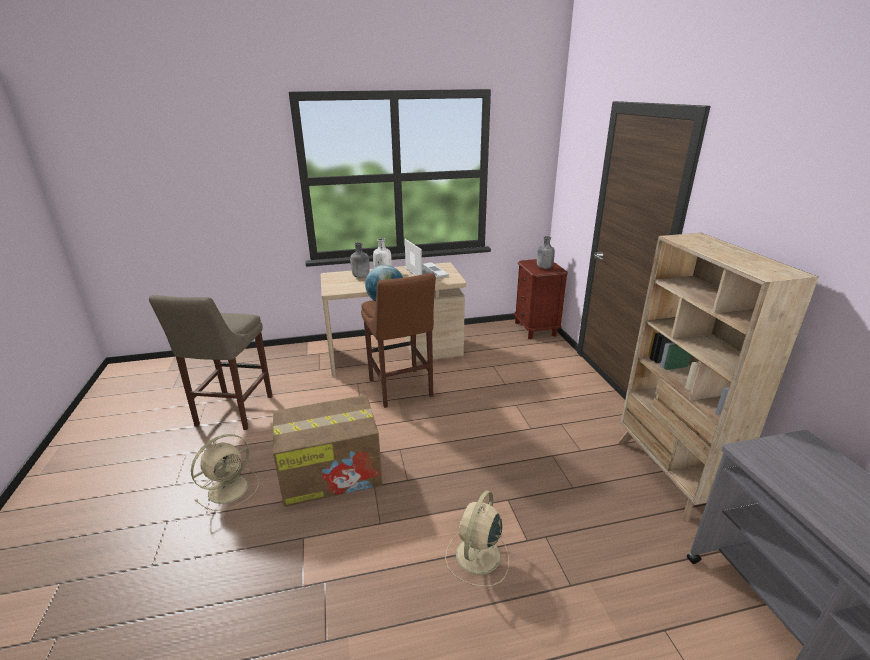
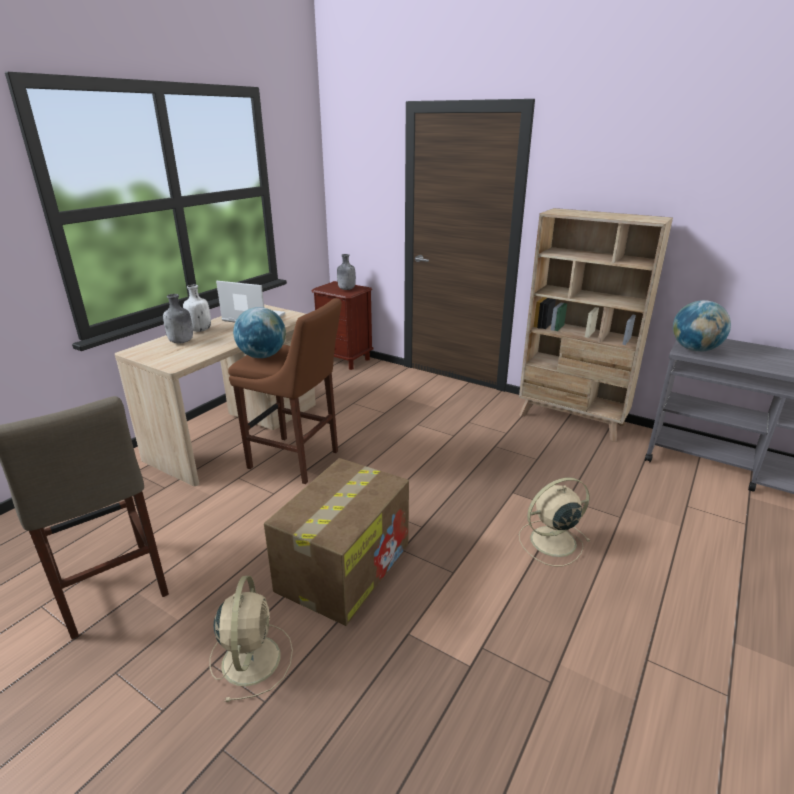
camera: 45 degrees left, 0 degrees up
(477, 556) = (551, 541): beige fan -> beige fan turned 90 degrees clockwise
(769, 456) = (694, 349): none -> globe

